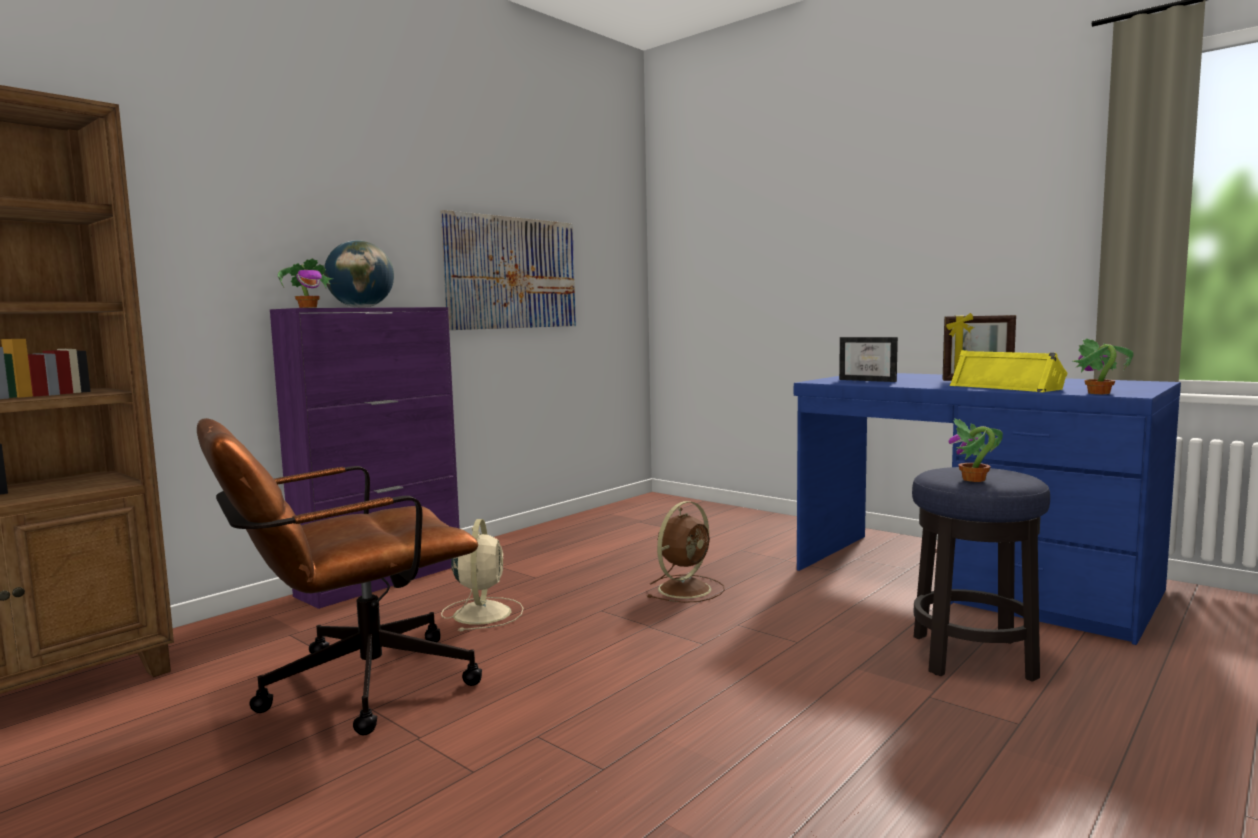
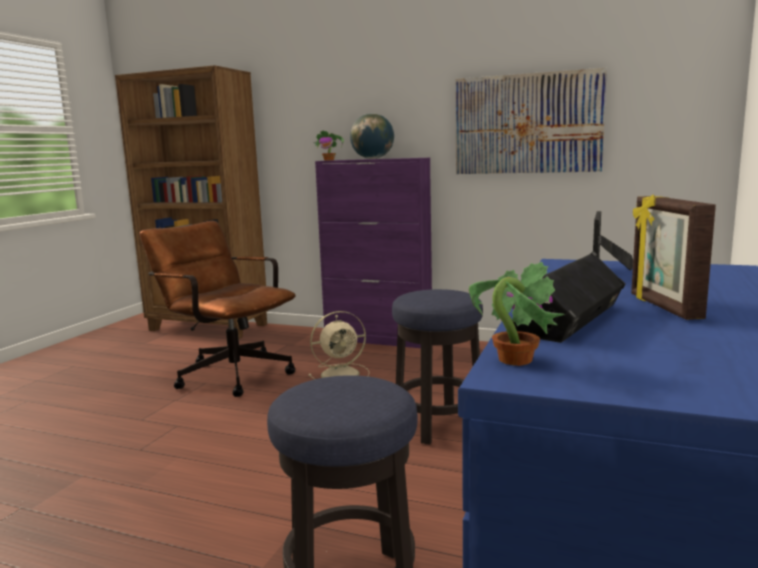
camera: 70 degrees right, 5 degrees up
(686, 588) = (438, 424): brown fan -> stool
(973, 480) = (308, 393): potted plant -> none
(1006, 387) = (571, 319): yellow speaker -> black speaker

